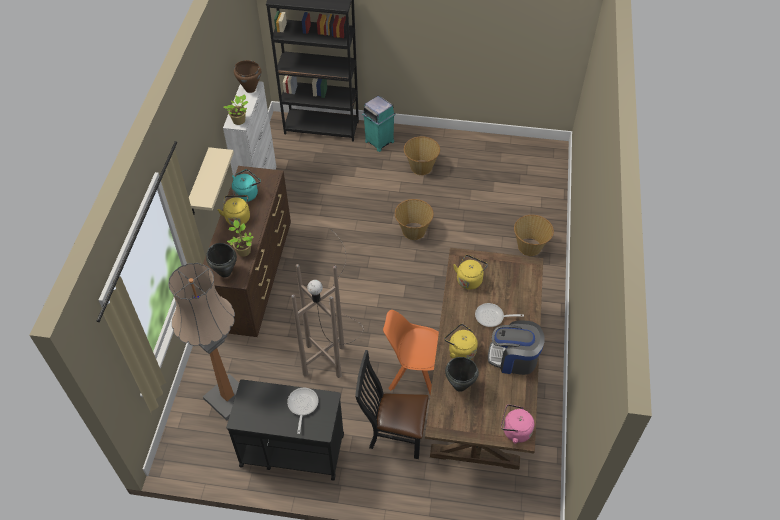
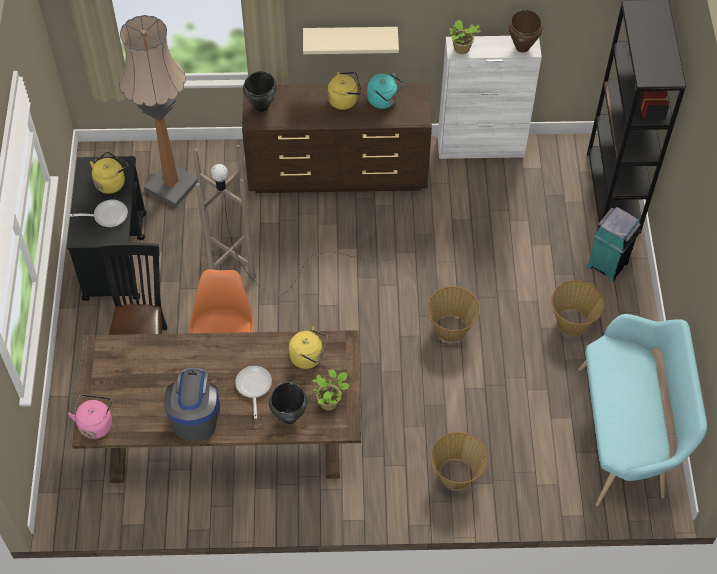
camera: 80 degrees right, 5 degrees up
(243, 250) = (296, 116): potted plant -> potted plant (330, 402)
(460, 350) = (199, 357): yellow kettle -> yellow kettle (111, 182)
(460, 386) = (150, 362): black cooking pot -> black cooking pot (288, 417)
(509, 157) = (627, 434): none -> turquoise bench

